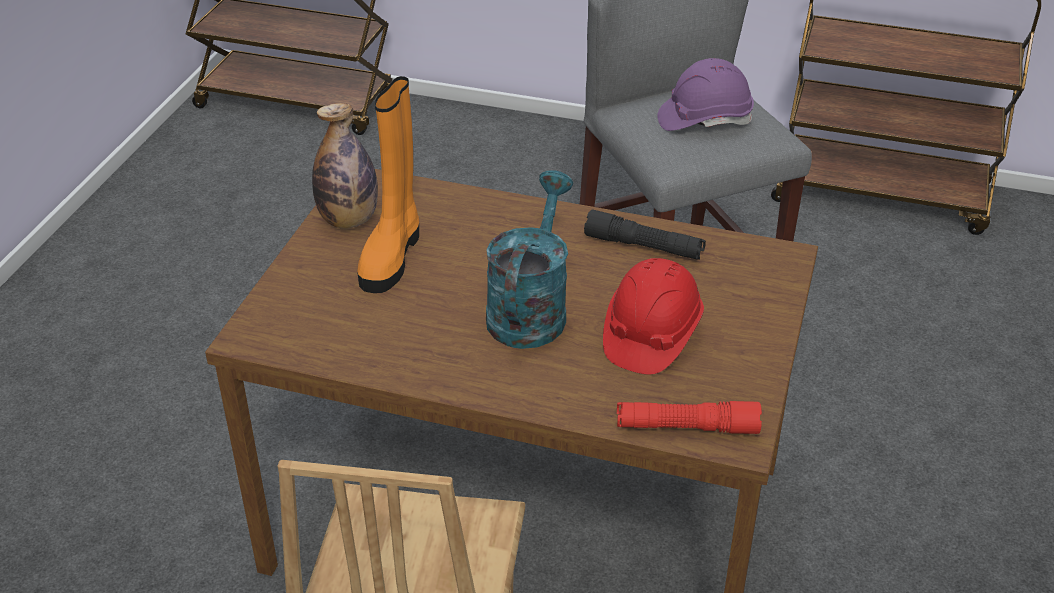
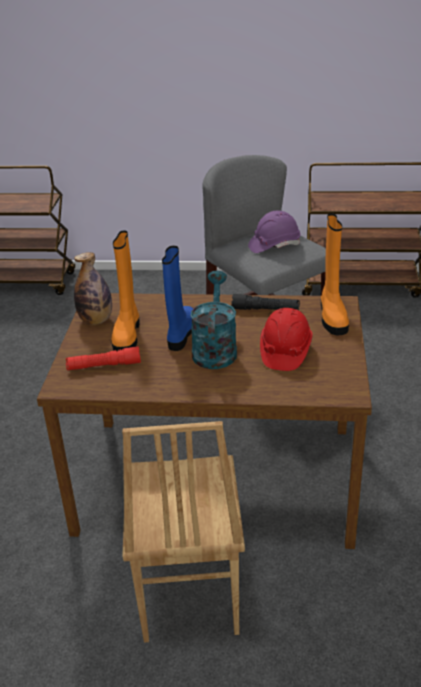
camera: 10 degrees left, 5 degrees down
(482, 270) = (181, 334): none -> blue boot
(686, 427) = (320, 392): red flashlight -> red flashlight (104, 366)
(758, 279) = (332, 316): none -> orange boot

